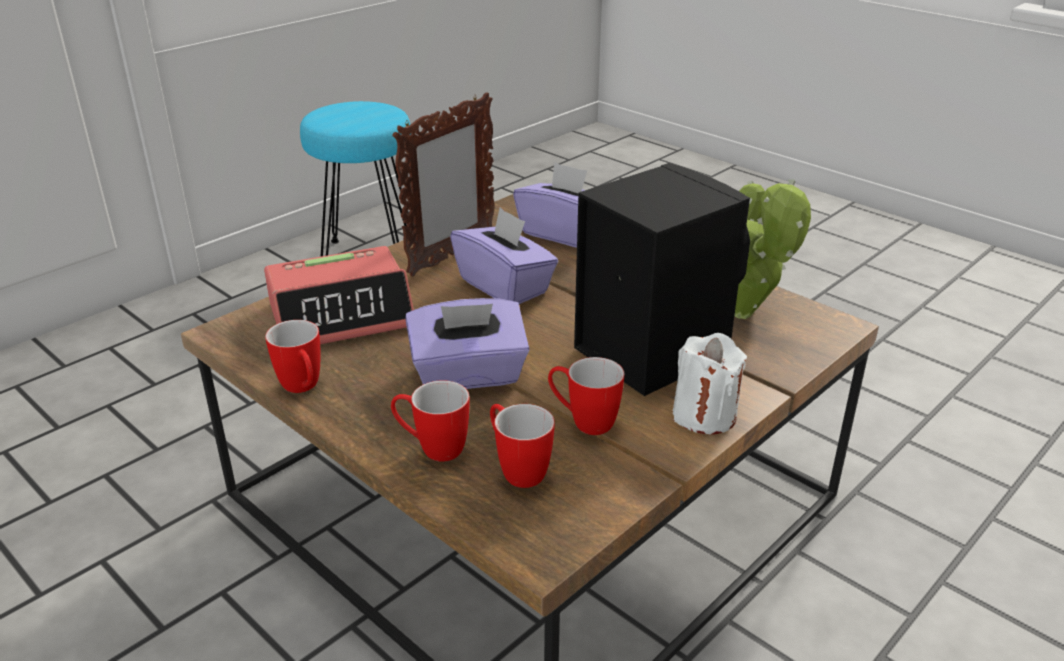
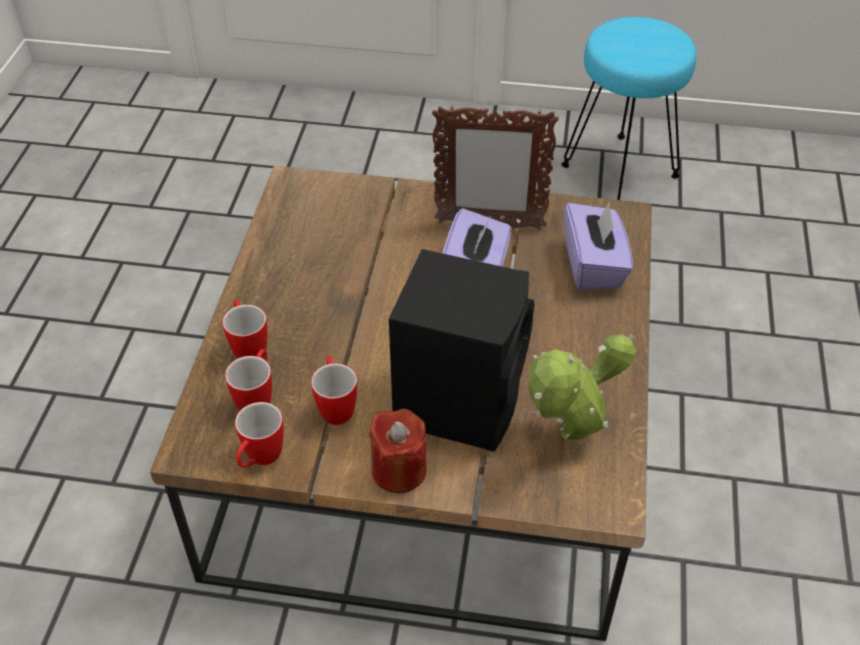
camera: 55 degrees right, 15 degrees up
(303, 389) = (261, 254): mug -> mug (260, 460)
(342, 315) = (358, 219): alarm clock -> none
(469, 375) = (341, 320): purple tissue box -> none
(704, 415) = (399, 470): white candle -> red candle

